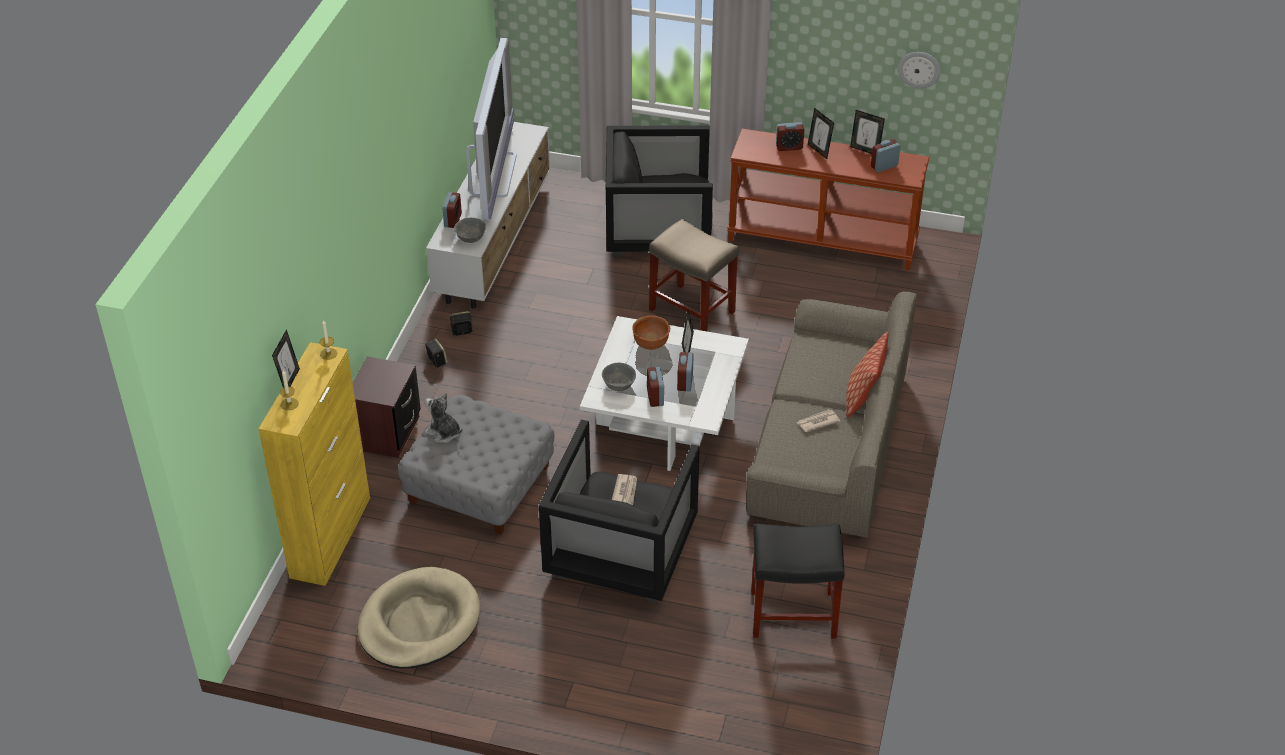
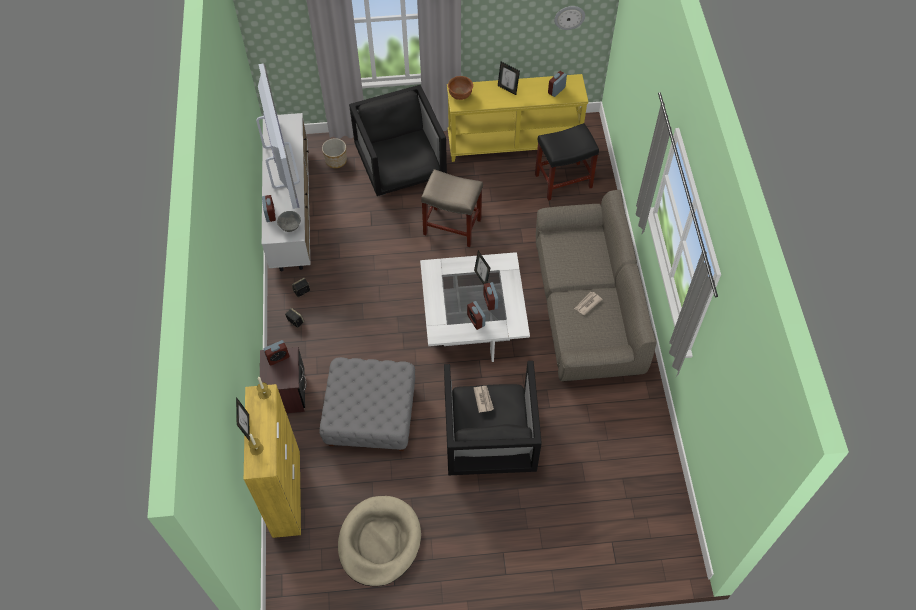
camera: 20 degrees left, 15 degrees up
(444, 433) = (341, 394): plush toy -> none
(577, 204) = (336, 160): none -> planter
(619, 385) = (447, 318): grey bowl -> none
(651, 345) = (454, 277): brown bowl -> brown bowl (460, 96)
(659, 229) = (401, 165): black armchair -> black armchair turned 90 degrees clockwise
(789, 147) = (486, 91): alarm clock -> alarm clock (278, 358)
(791, 614) = (619, 449): black stool -> black stool (562, 181)
(823, 240) = (514, 143): brown console table -> yellow console table
(863, 397) = (607, 274): pillow -> none
(865, 150) = (538, 80): picture frame -> none

